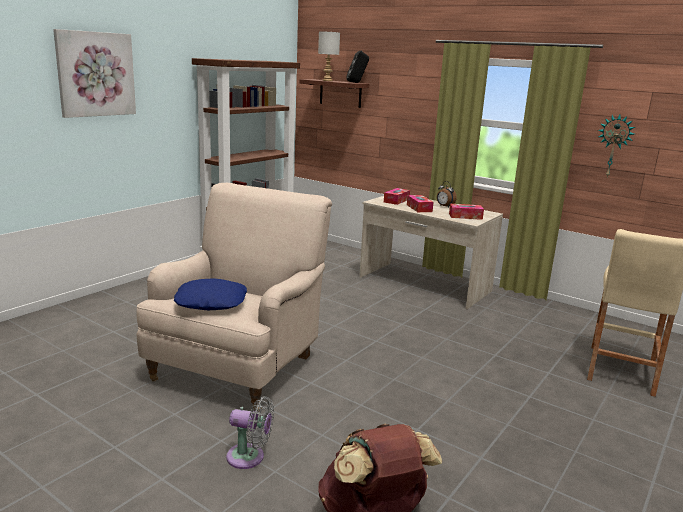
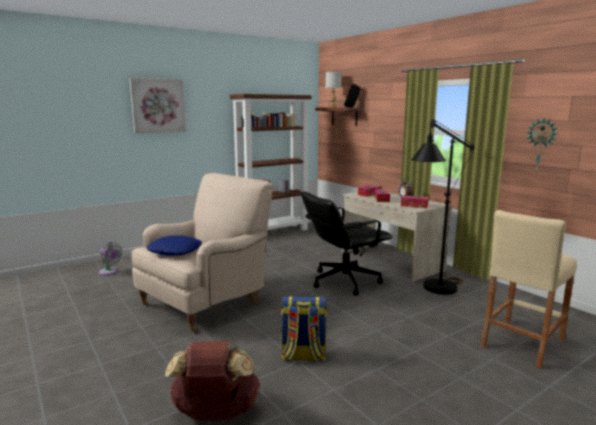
camera: 20 degrees right, 5 degrees down
(249, 457) = (164, 360): grey fan -> grey fan (110, 272)
(390, 316) = (344, 281): none -> black office chair
(416, 421) = (303, 355): none -> backpack
(497, 317) = (434, 290): none -> black floor lamp

